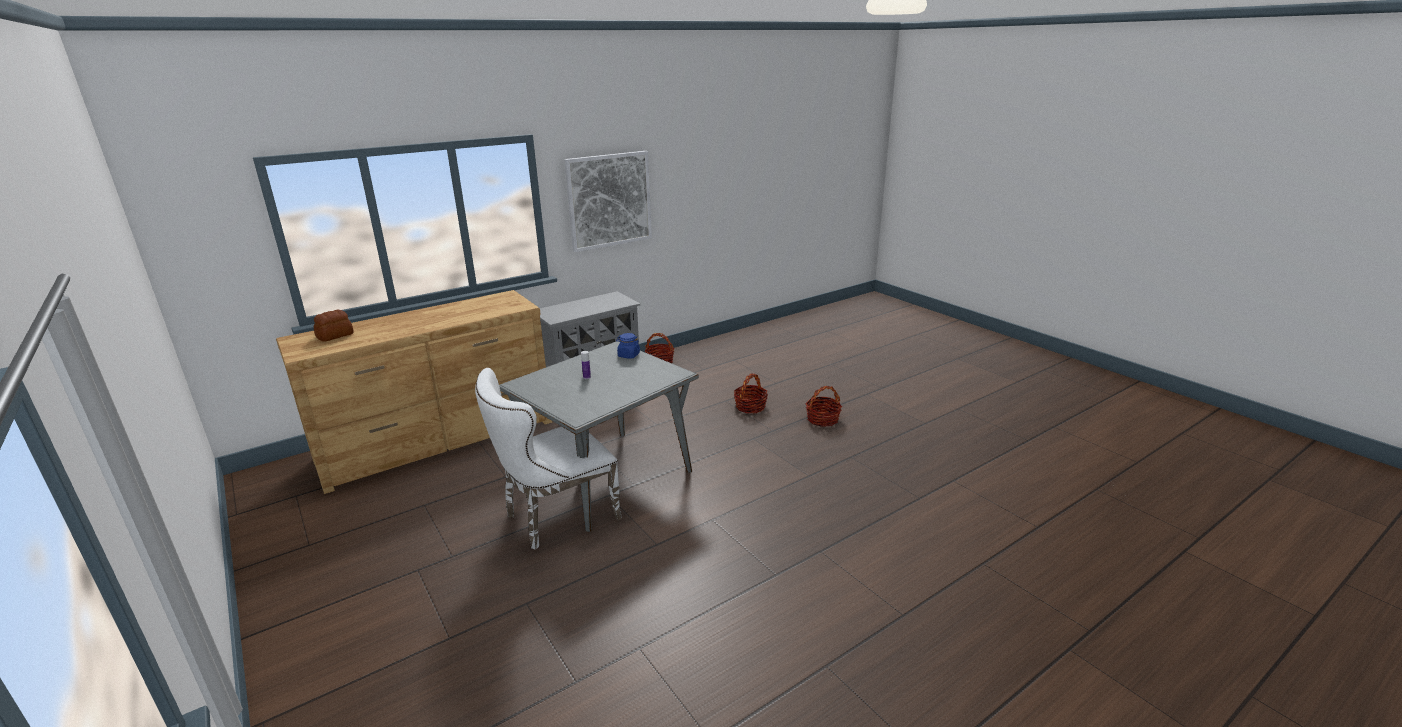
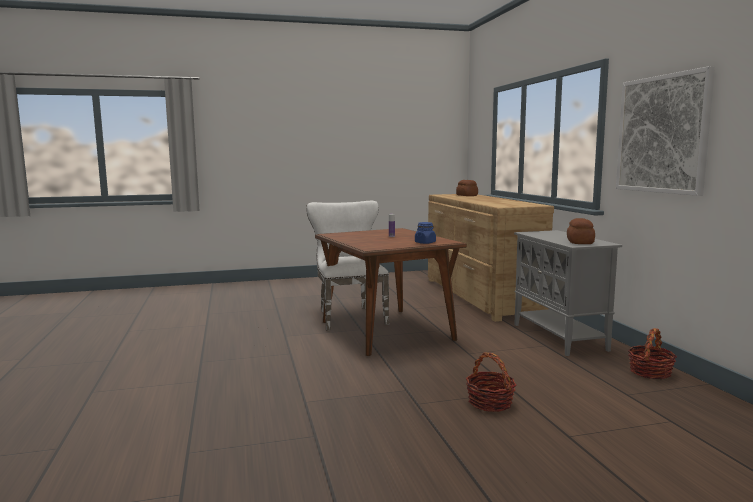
camera: 110 degrees right, 15 degrees down
(607, 477) = (386, 330): grey dining table -> brown dining table
(612, 301) = (580, 242): none -> bread
(822, 419) = (425, 443): basket -> none

